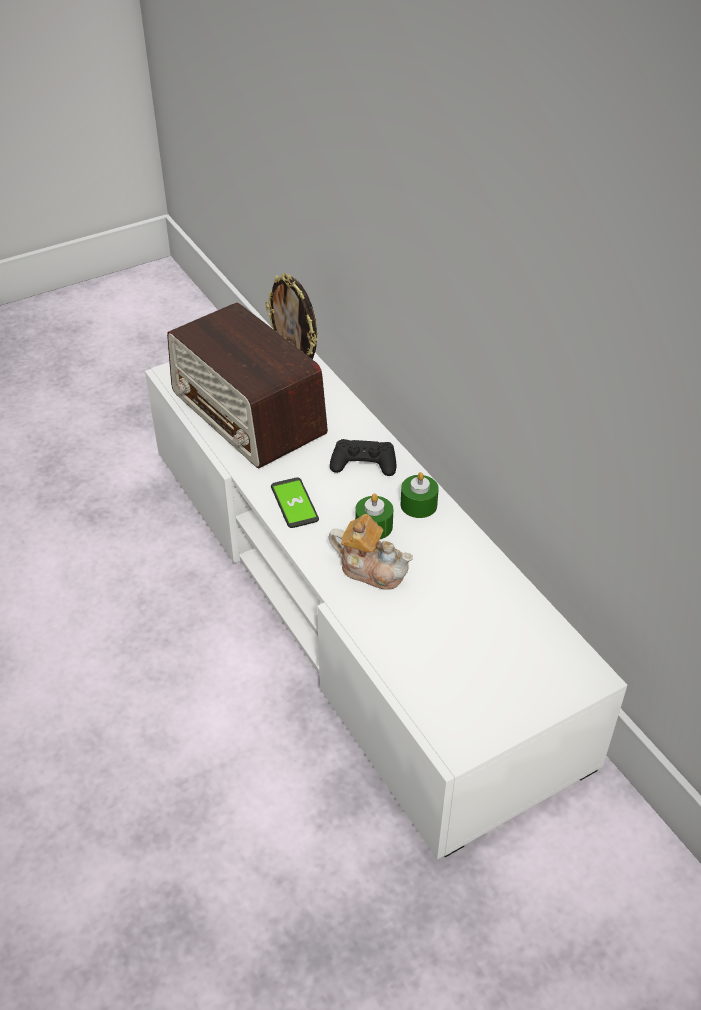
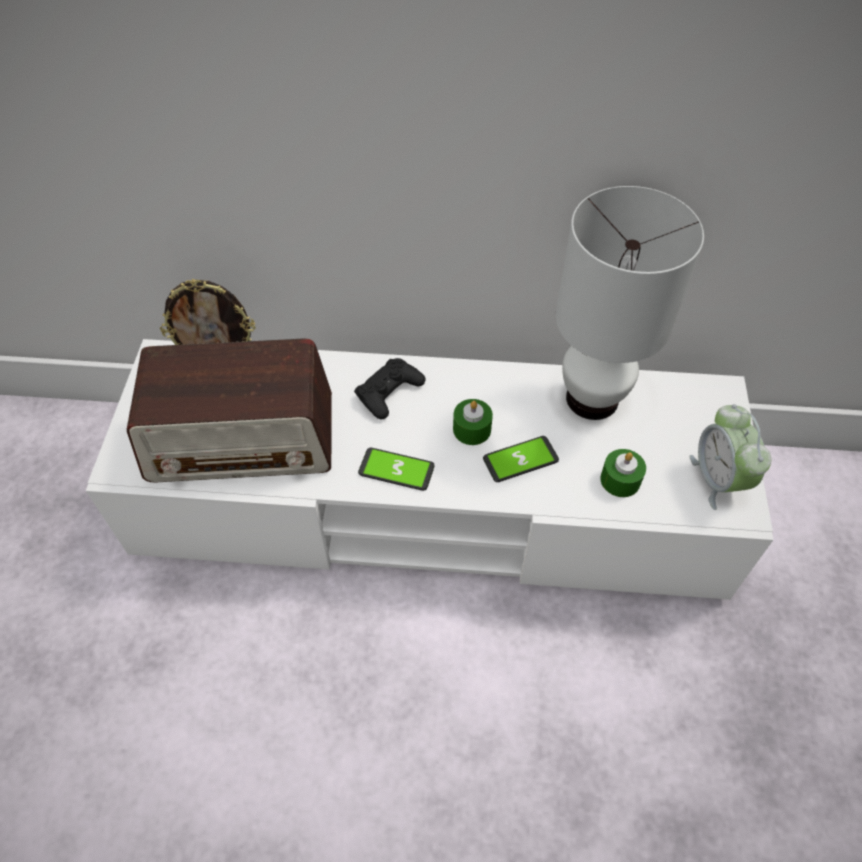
camera: 55 degrees left, 10 degrees up
(371, 569) = (520, 459): teapot -> phone
(418, 505) = (471, 385): green candle -> green candle (620, 480)
(477, 712) = (718, 479): none -> alarm clock
(483, 585) = (592, 397): none -> white table lamp

